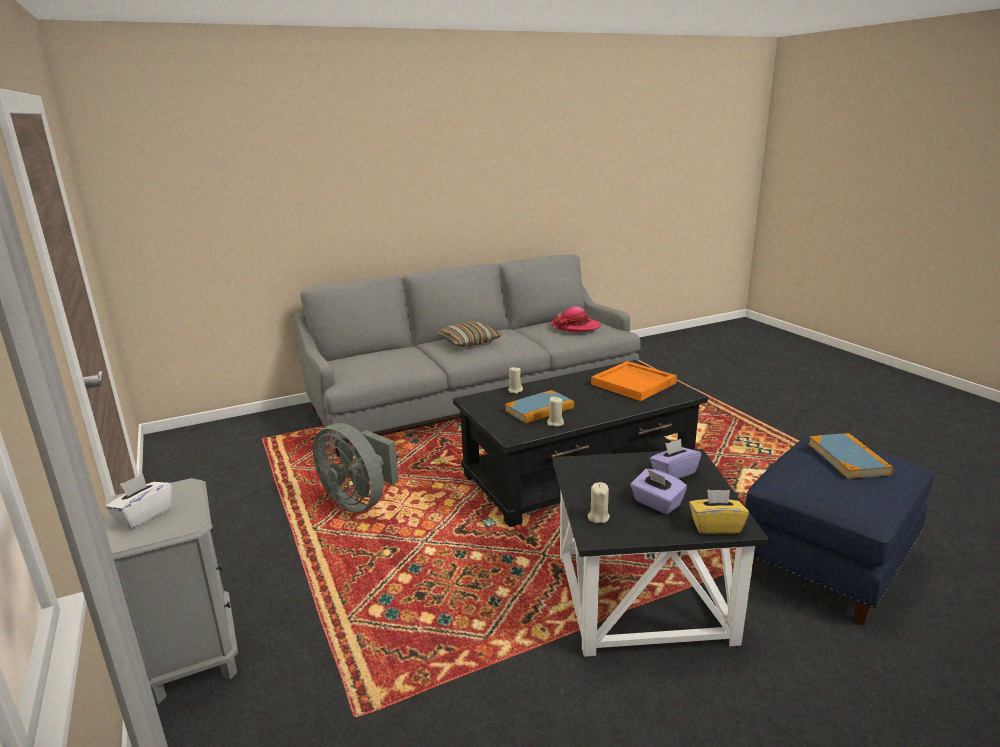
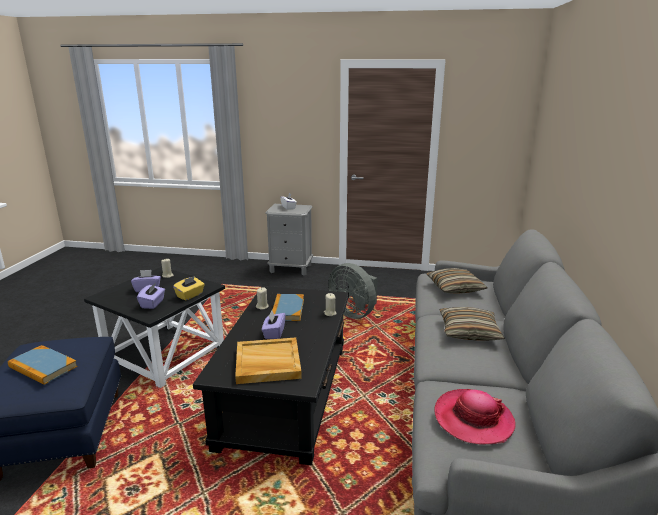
camera: 125 degrees right, 0 degrees up
(359, 501) = (354, 313): grey fan -> grey fan turned 120 degrees counterclockwise
(376, 362) = (455, 288): none -> pillow
(591, 398) = (274, 333): none -> purple tissue box
(634, 383) = (267, 363): orange tray -> beige tray
(716, 526) = (112, 292): yellow tissue box -> yellow tissue box (190, 295)

